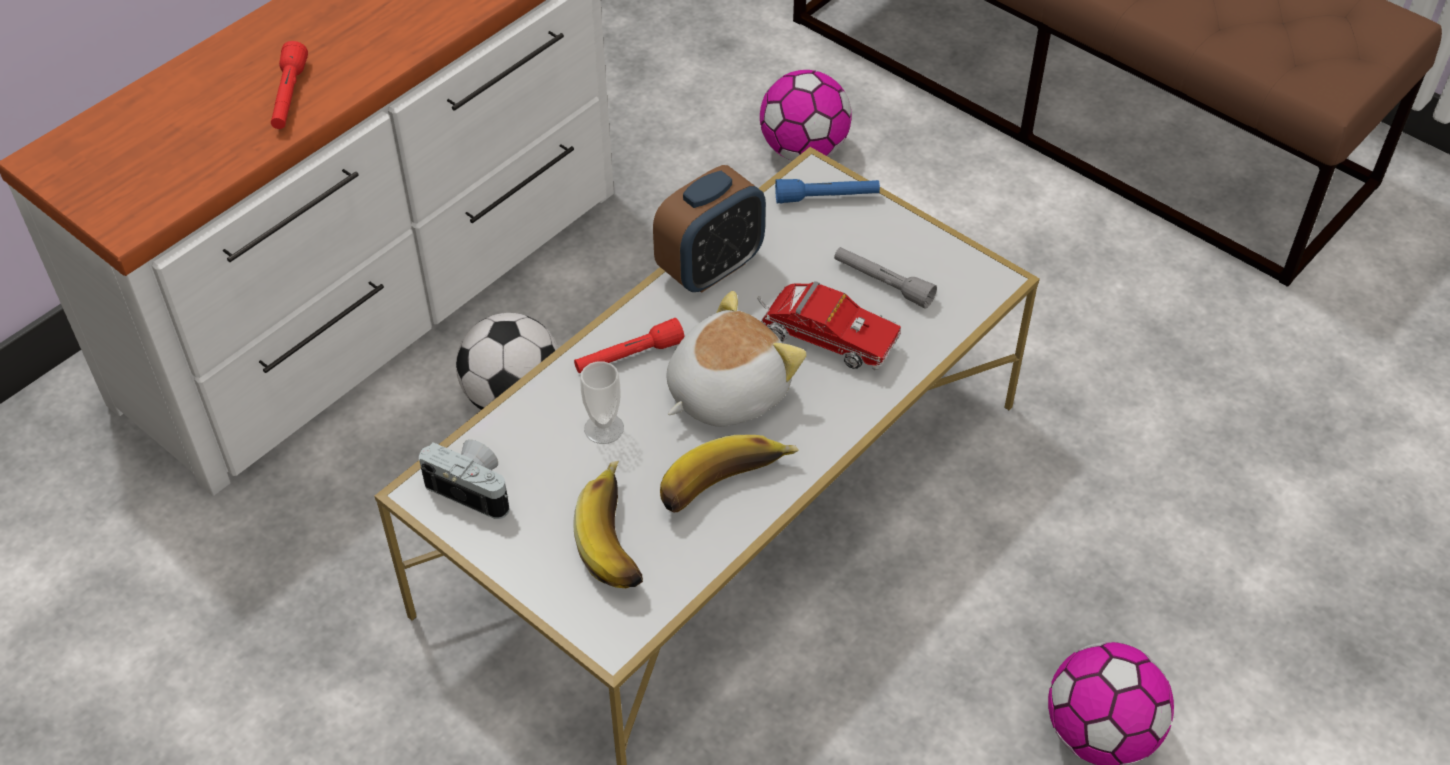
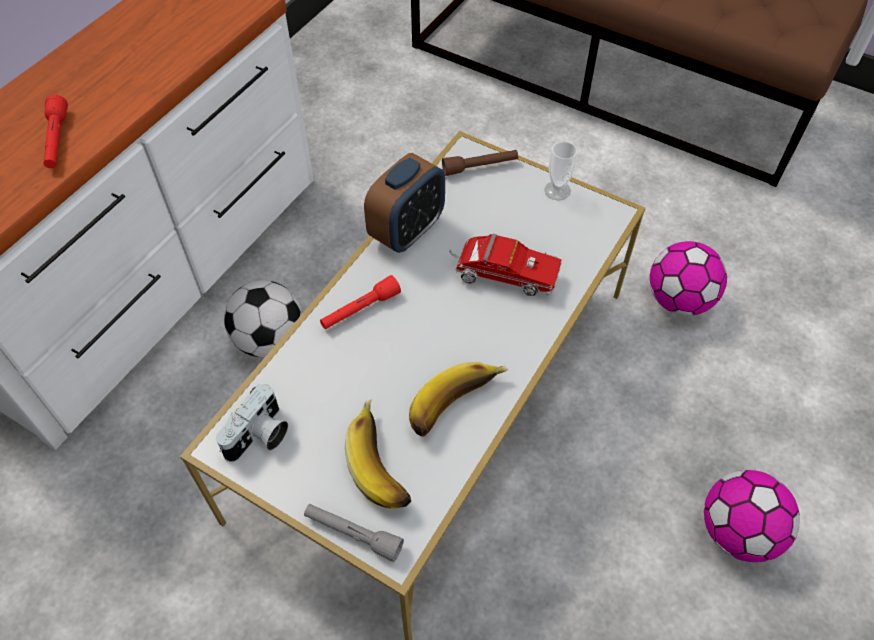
camera: 10 degrees left, 5 degrees up
(474, 488) = (259, 437): camera -> camera turned 105 degrees clockwise
(604, 428) = (352, 371): cup -> cup (557, 190)
(725, 391) = (439, 327): plush toy -> none
(803, 150) = (438, 134): football -> football (678, 300)
(827, 198) = (480, 167): blue flashlight -> brown flashlight
(882, 283) = (535, 226): grey flashlight -> grey flashlight (353, 534)

